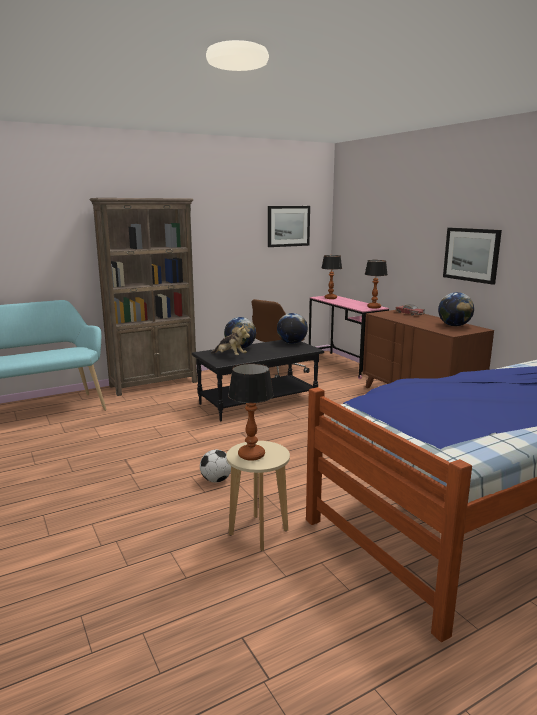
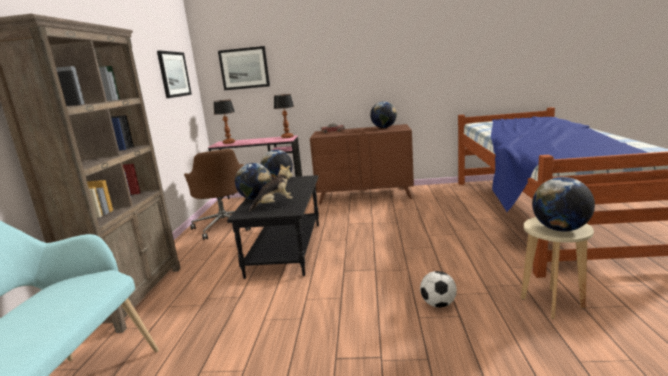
camera: 55 degrees left, 0 degrees up
(251, 455) = (560, 229): table lamp -> globe
(471, 254) = (374, 73): picture -> picture (244, 68)

